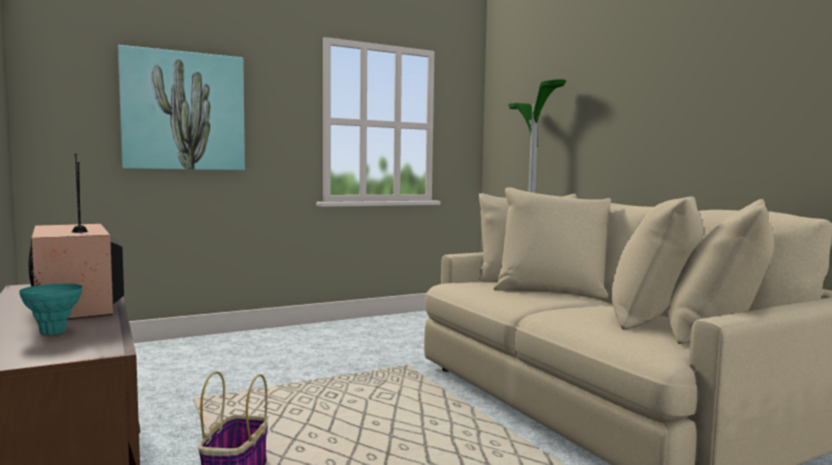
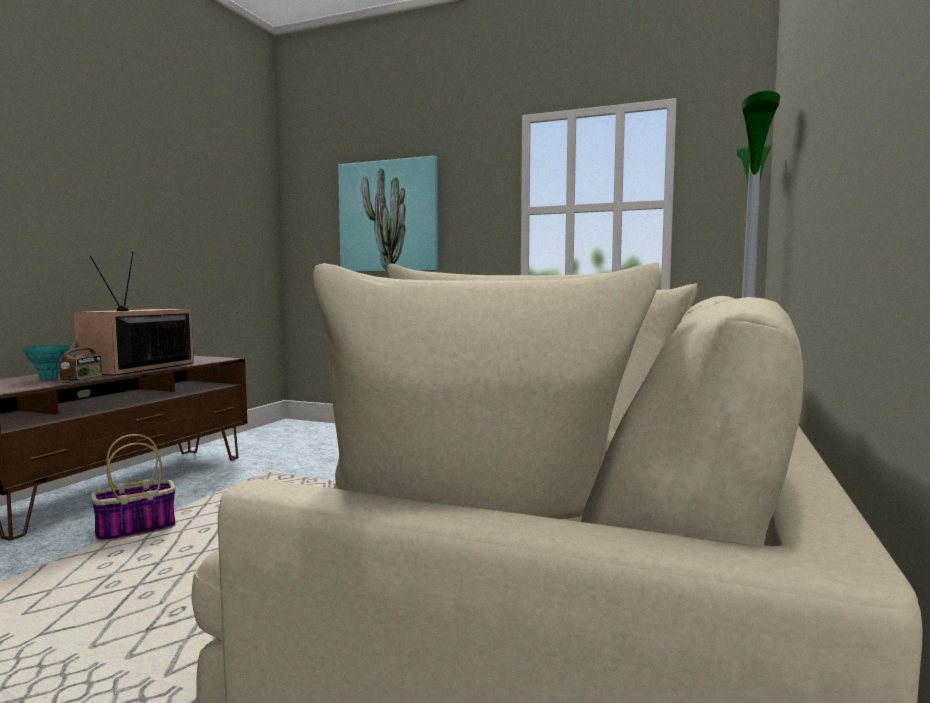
camera: 50 degrees right, 0 degrees up
(105, 324) = (82, 379): none -> radio

